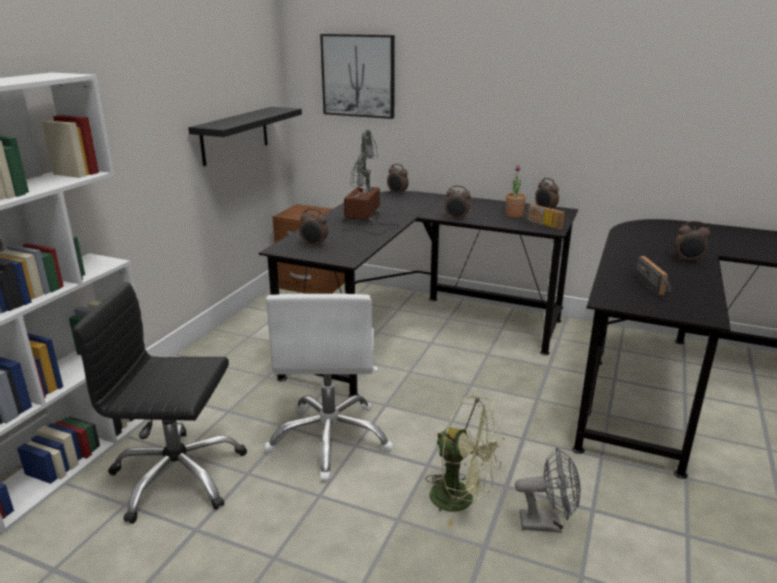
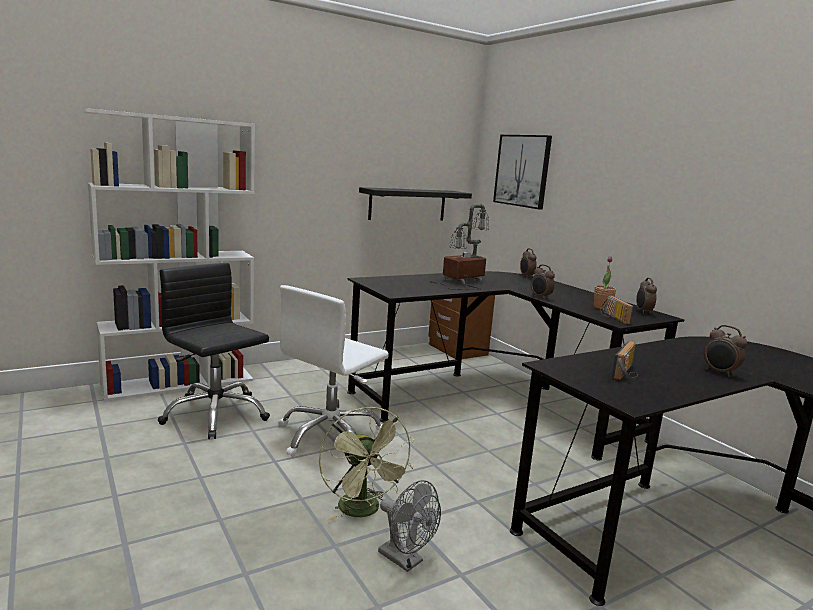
camera: 35 degrees right, 10 degrees down
(314, 245) = (391, 283): alarm clock -> none

